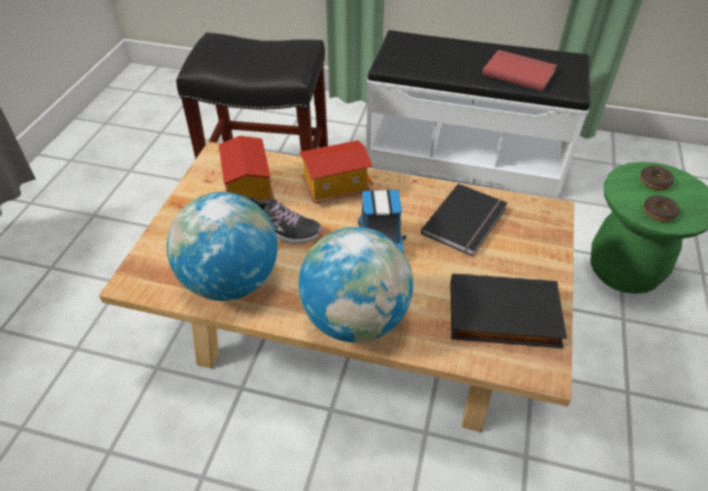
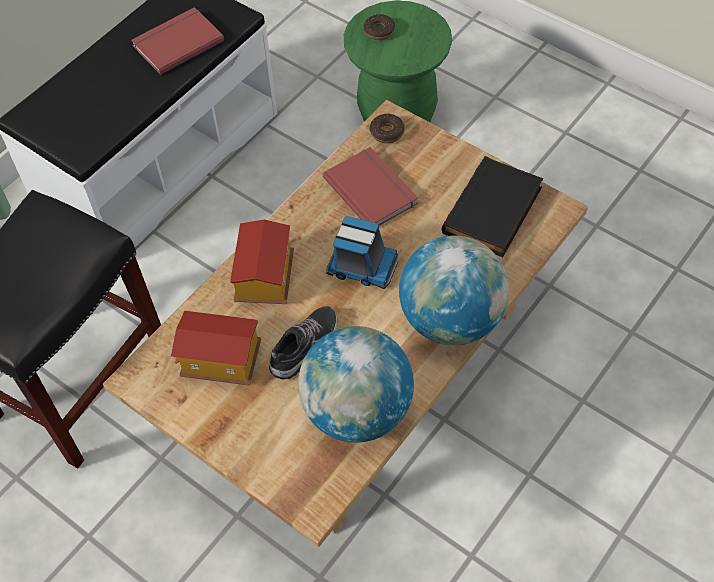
camera: 65 degrees left, 10 degrees up
(467, 222) = (372, 189): black book -> red book
(659, 212) = (417, 50): donut -> donut (387, 132)

